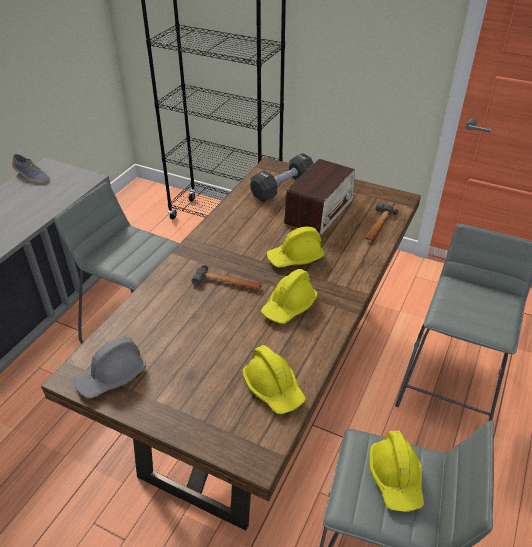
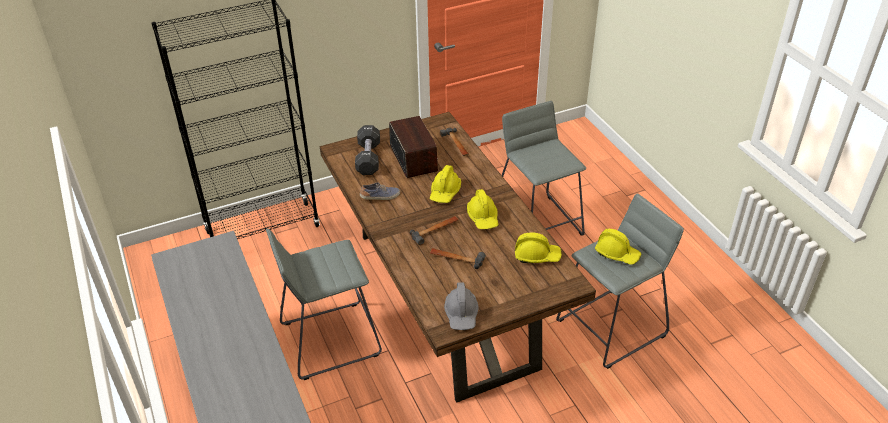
camera: 50 degrees left, 0 degrees up
(31, 176) = (174, 272): shoe -> shoe (380, 197)
(200, 323) = (456, 258): none -> hammer

